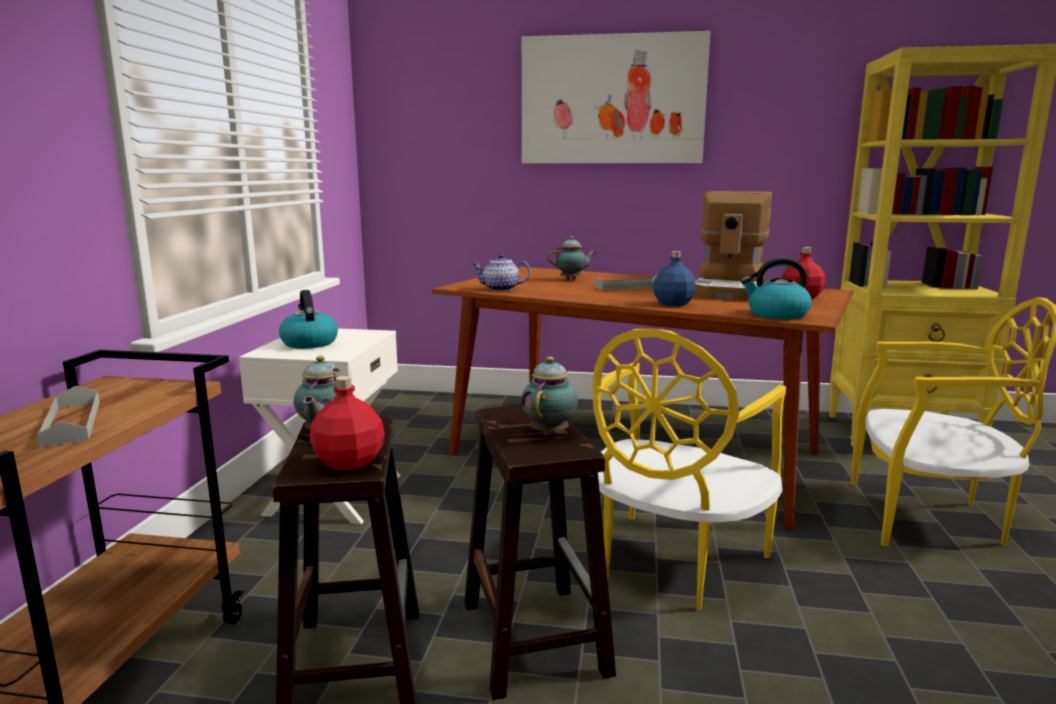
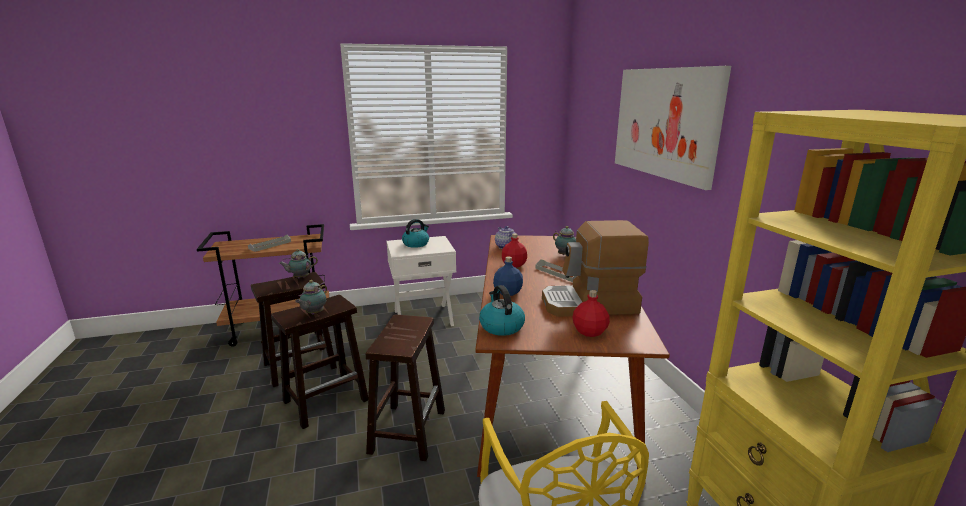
camera: 65 degrees right, 5 degrees up
(348, 462) = (271, 288): red bottle -> red bottle (513, 265)
(550, 432) = (313, 313): teapot -> teapot turned 120 degrees clockwise
(673, 563) = (408, 430): yellow chair -> brown stool

